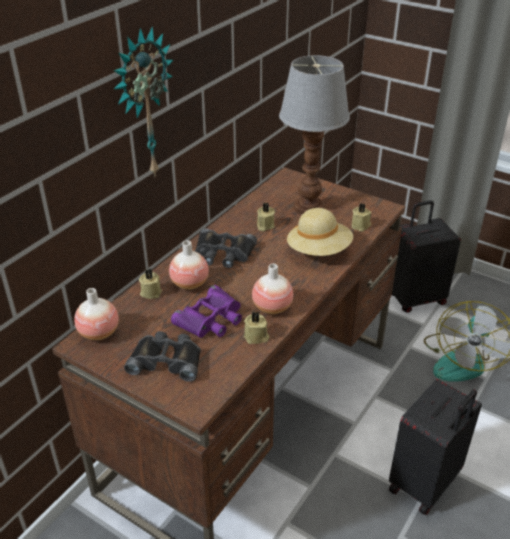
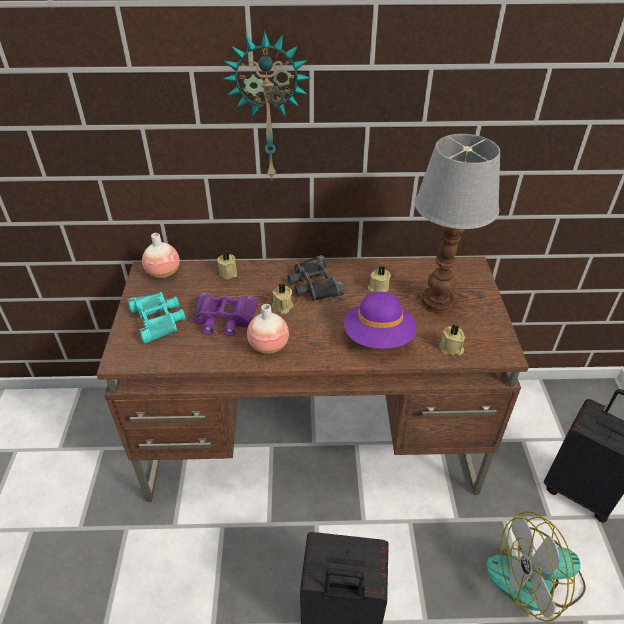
camera: 55 degrees right, 5 degrees up
(166, 360) = (158, 319): black binoculars -> turquoise binoculars
(189, 283) = (257, 286): vase -> none
(256, 337) = (223, 354): beige candle -> beige candle (282, 307)
(319, 250) = (378, 338): beige hat -> purple hat

